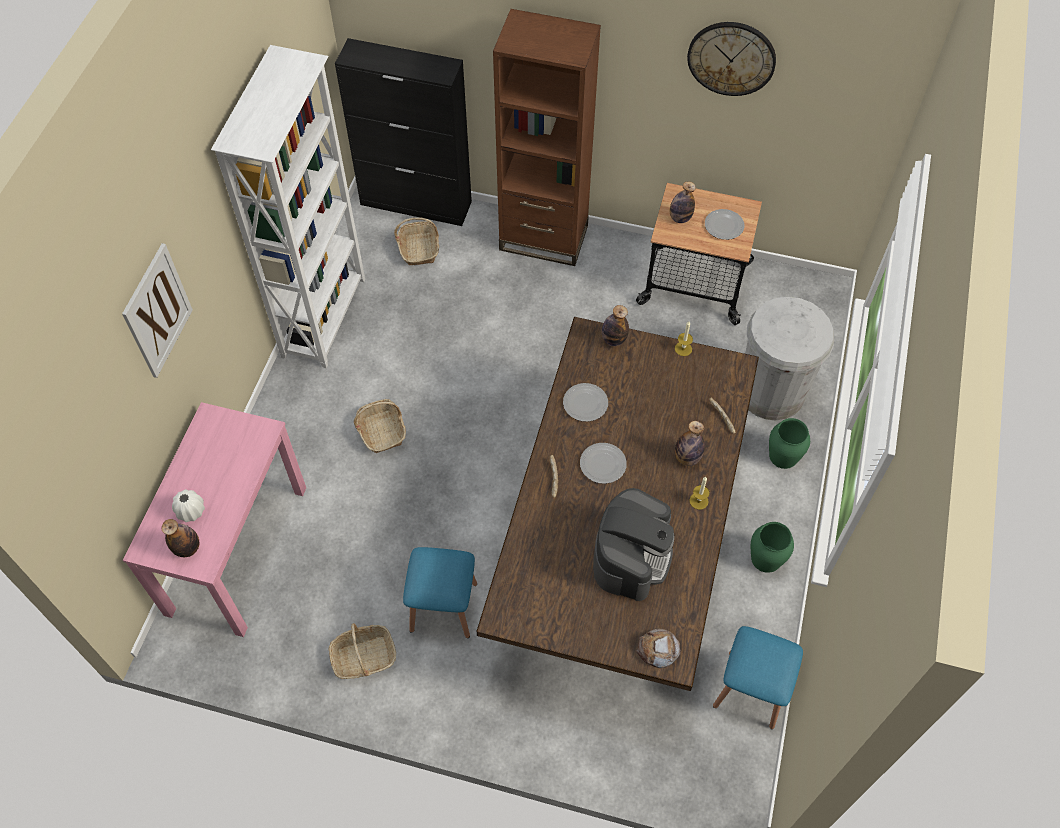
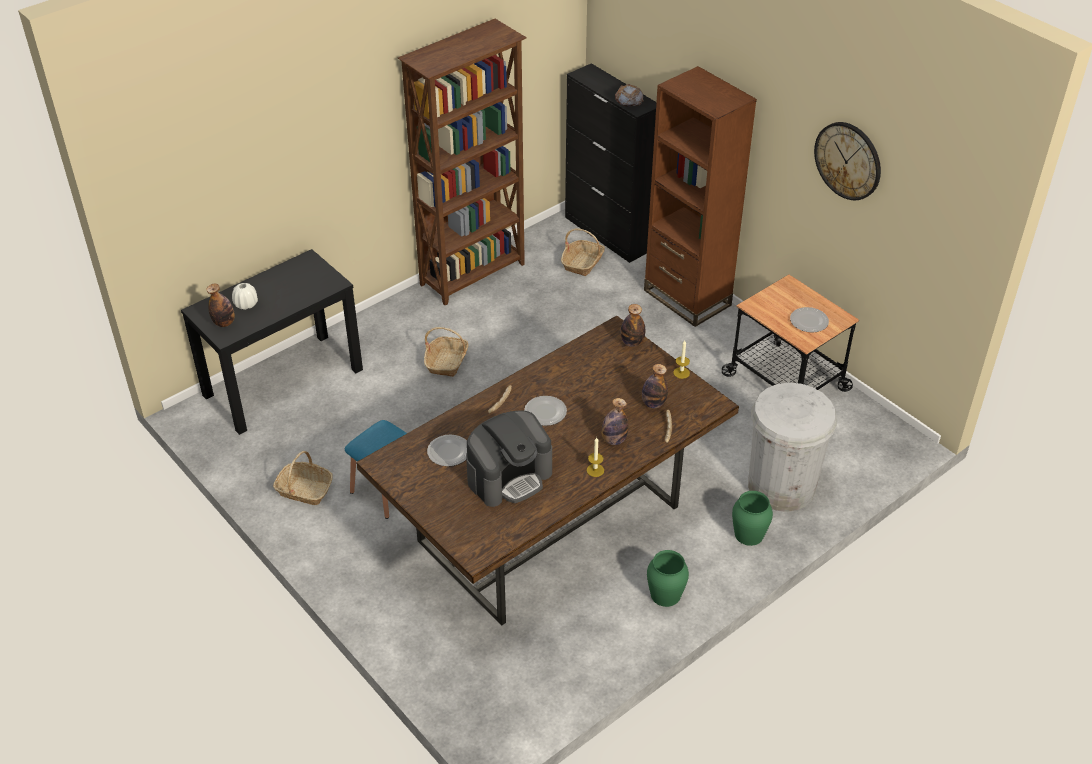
camera: 35 degrees right, 15 degrees down
(157, 311) = (296, 145): picture -> none
(237, 549) = (283, 382): pink console table -> black console table
(325, 317) = (474, 274): white bookcase -> brown bookcase
(584, 403) = (569, 370): plate -> plate (448, 451)
(658, 649) = (471, 541): bread -> bread (628, 99)
(680, 218) = (776, 301): bottle -> bottle (653, 403)
(751, 689) = (567, 673): blue stool -> none

